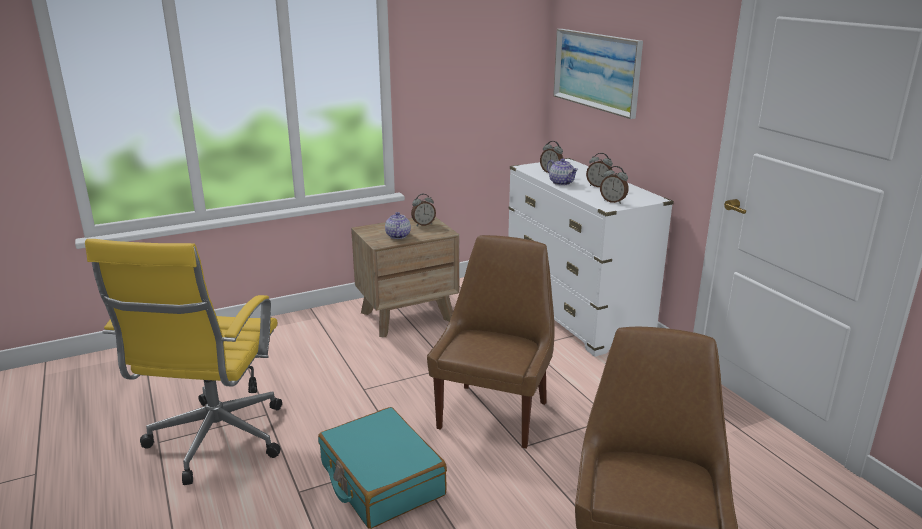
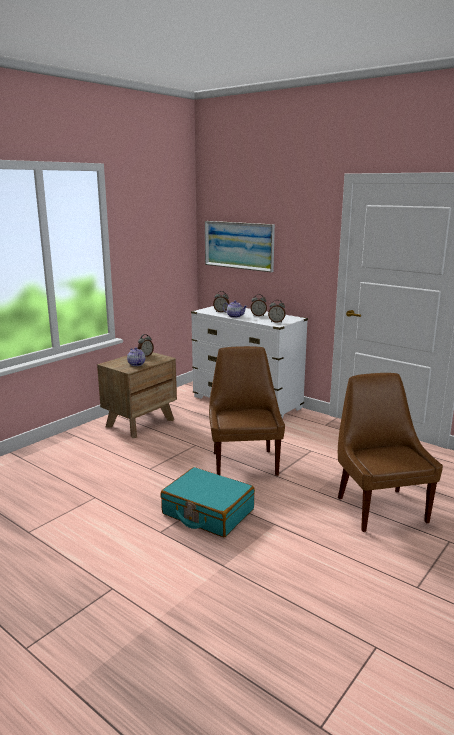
camera: 25 degrees left, 5 degrees down
(215, 443) = (73, 522): yellow office chair -> none

